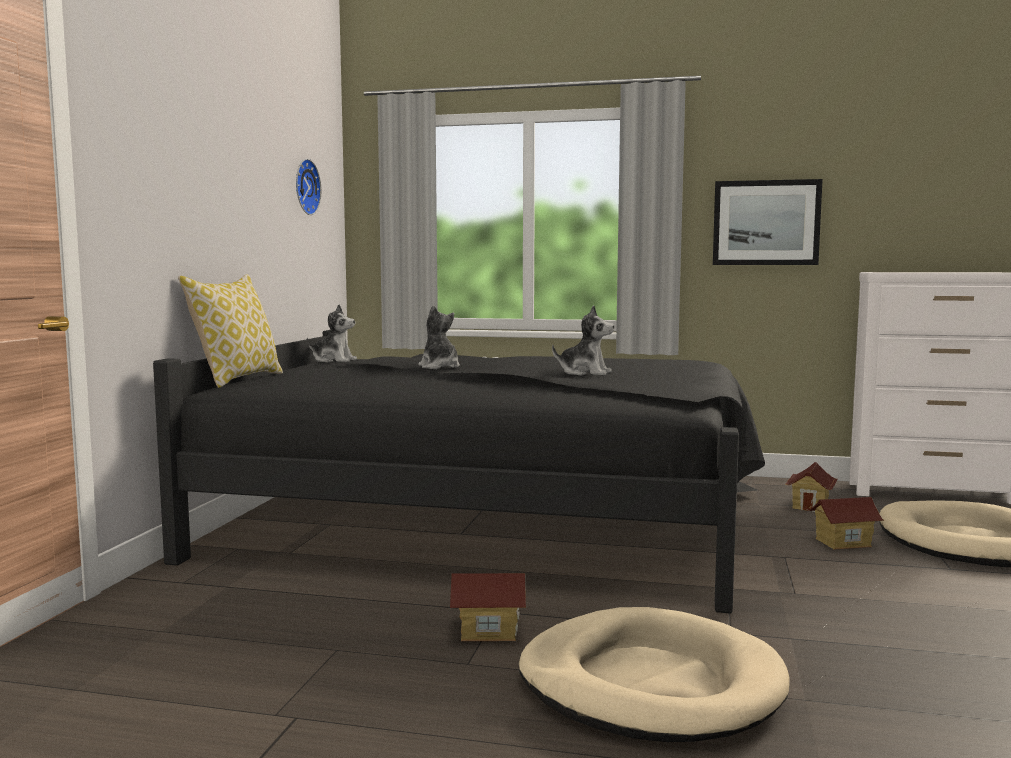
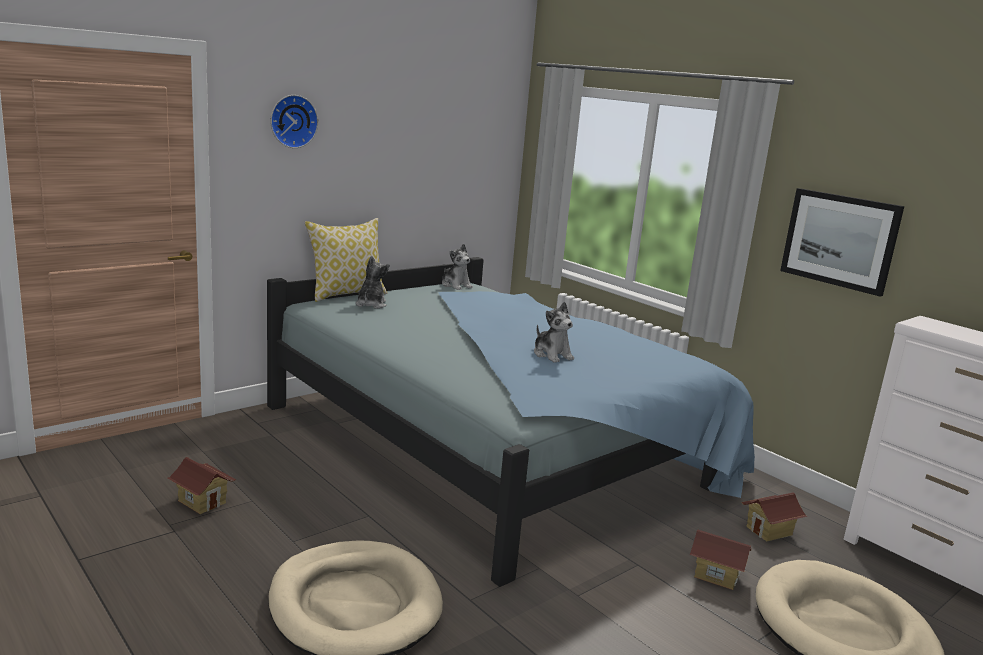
camera: 35 degrees right, 10 degrees up
(304, 187) = (464, 145): wall clock -> wall clock (292, 121)
(439, 367) = (488, 315): plush toy -> plush toy (370, 304)
(488, 631) = (338, 526): toy house -> toy house (202, 502)
(498, 519) = (497, 445): black bed -> blue bed

